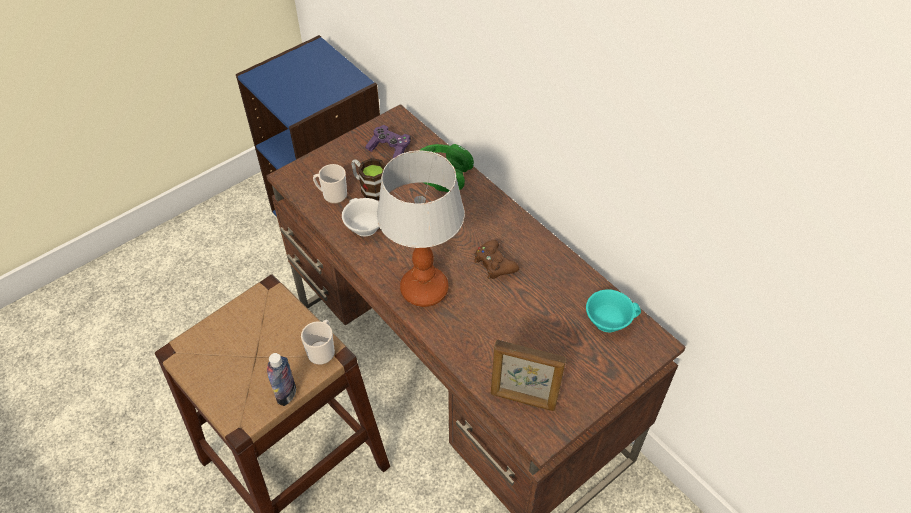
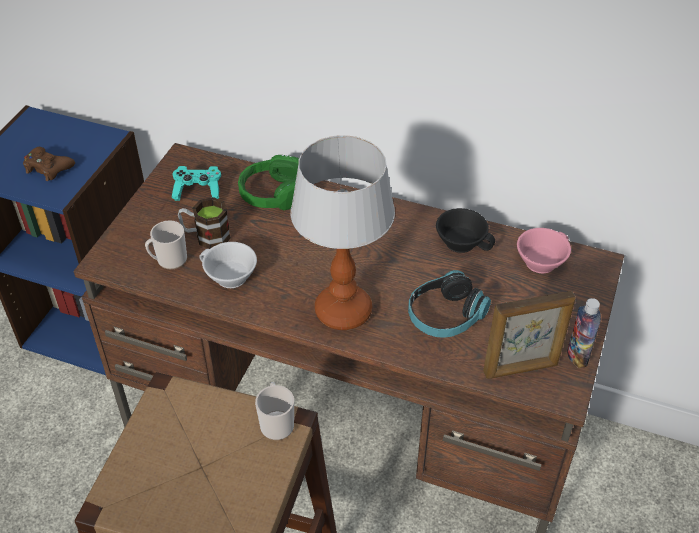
camera: 30 degrees left, 5 degrees down
(286, 394) = (271, 486): bottle -> bottle (577, 356)
(389, 149) = (198, 191): purple game controller -> turquoise game controller
(494, 264) = (395, 257): brown game controller -> brown game controller (48, 168)
(497, 329) = (445, 316): none -> headphones
(557, 275) = (462, 241): none -> black cup
(608, 319) = (540, 260): turquoise cup -> pink cup

